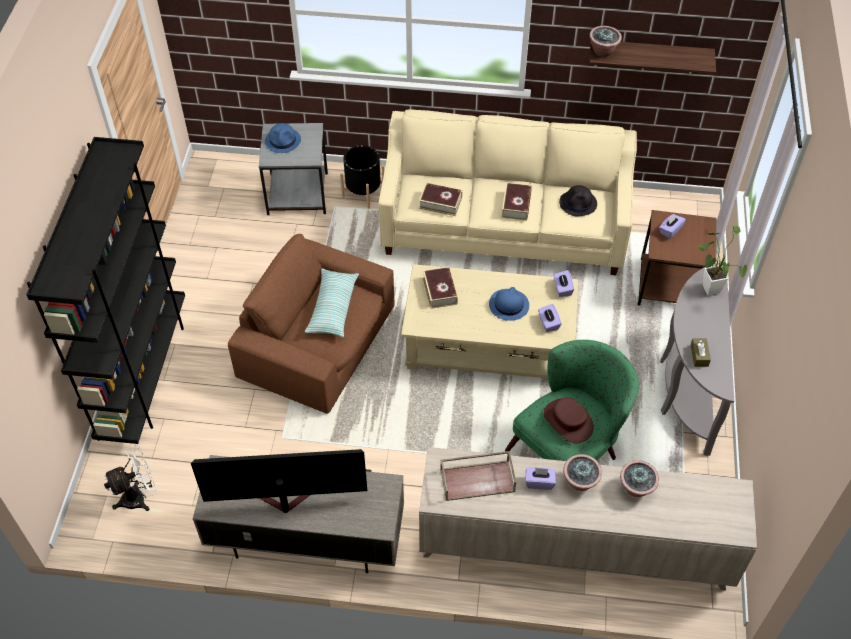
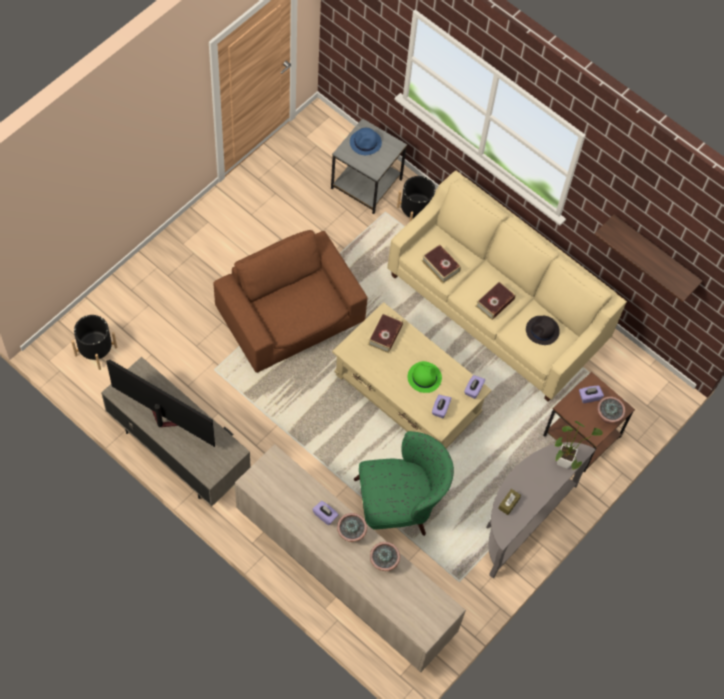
camera: 30 degrees right, 10 degrees up
(139, 497) = (96, 351): white fan -> black planter
(144, 374) = (158, 263): black bookcase -> none
(333, 308) = (304, 300): pillow -> none
(478, 479) = (288, 487): brown tray -> none
(508, 305) = (424, 377): blue hat -> green hat
(568, 421) = (392, 488): brown hat -> none
(603, 51) = (613, 230): potted plant -> potted plant (608, 416)

